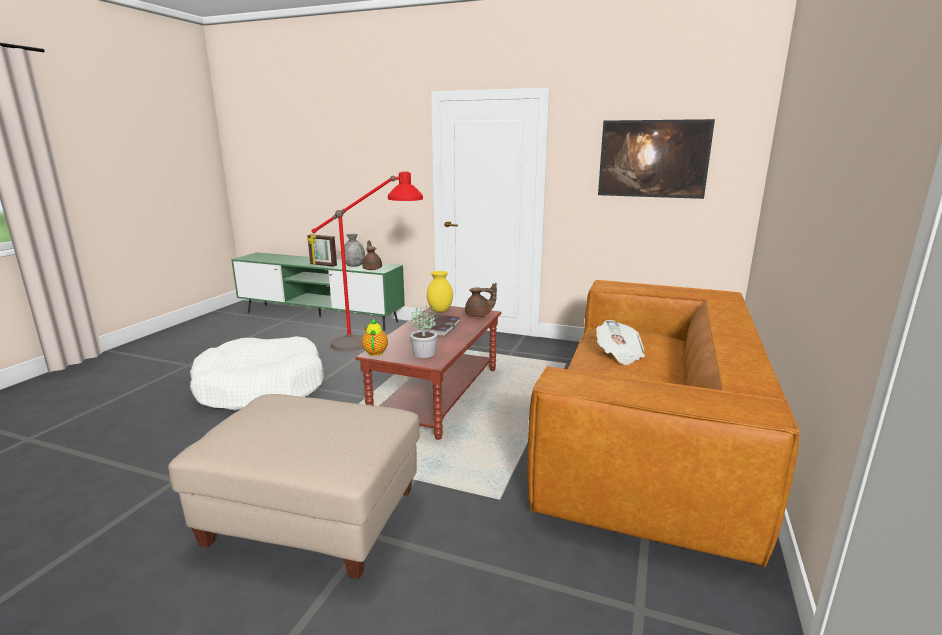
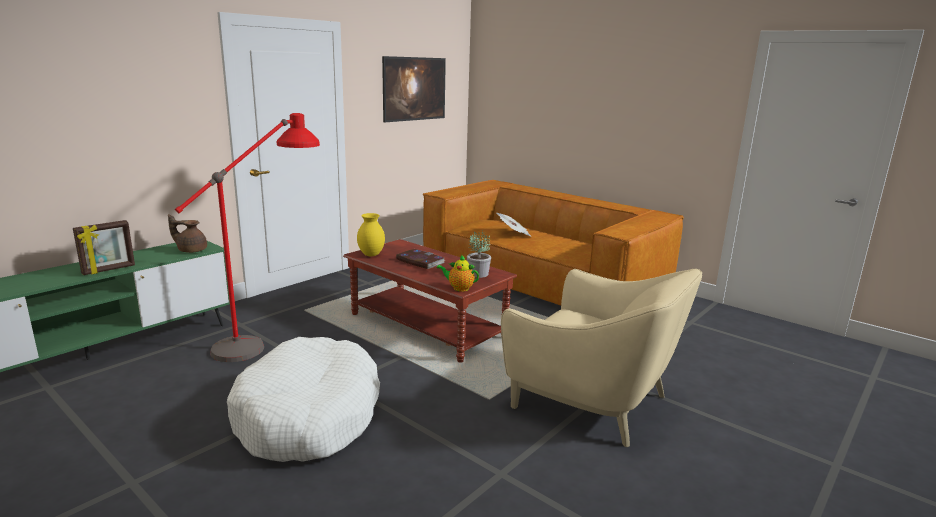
camera: 70 degrees left, 0 degrees up
(312, 518) = (592, 400): beige ottoman -> beige armchair
(354, 265) = (153, 256): grey vase -> none
(479, 315) = (402, 246): brown teapot -> none

